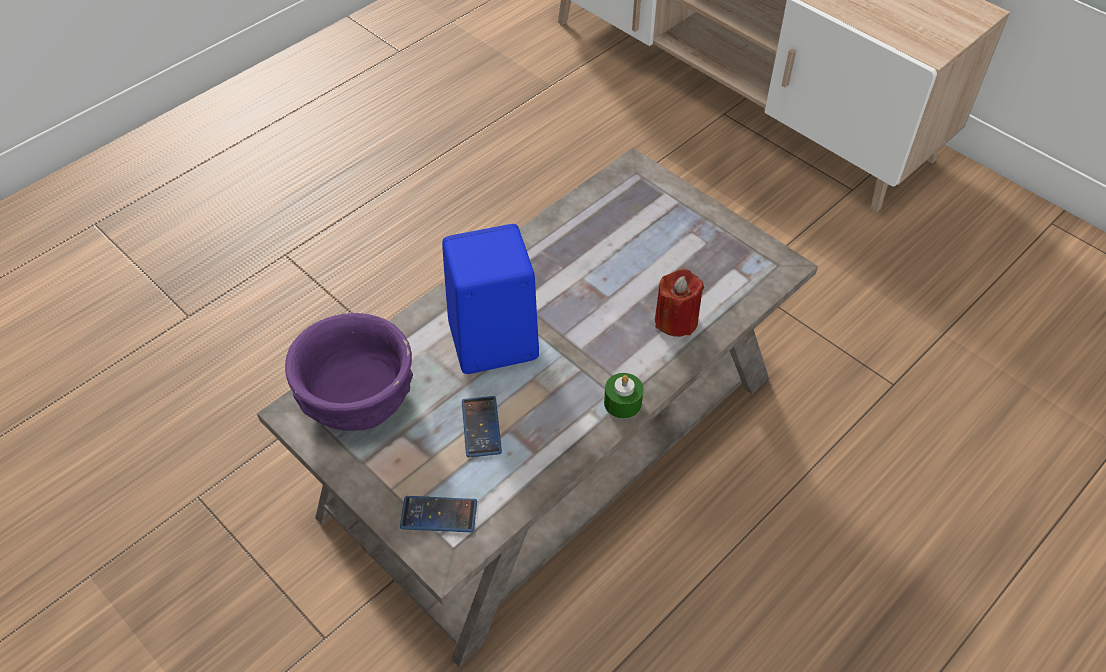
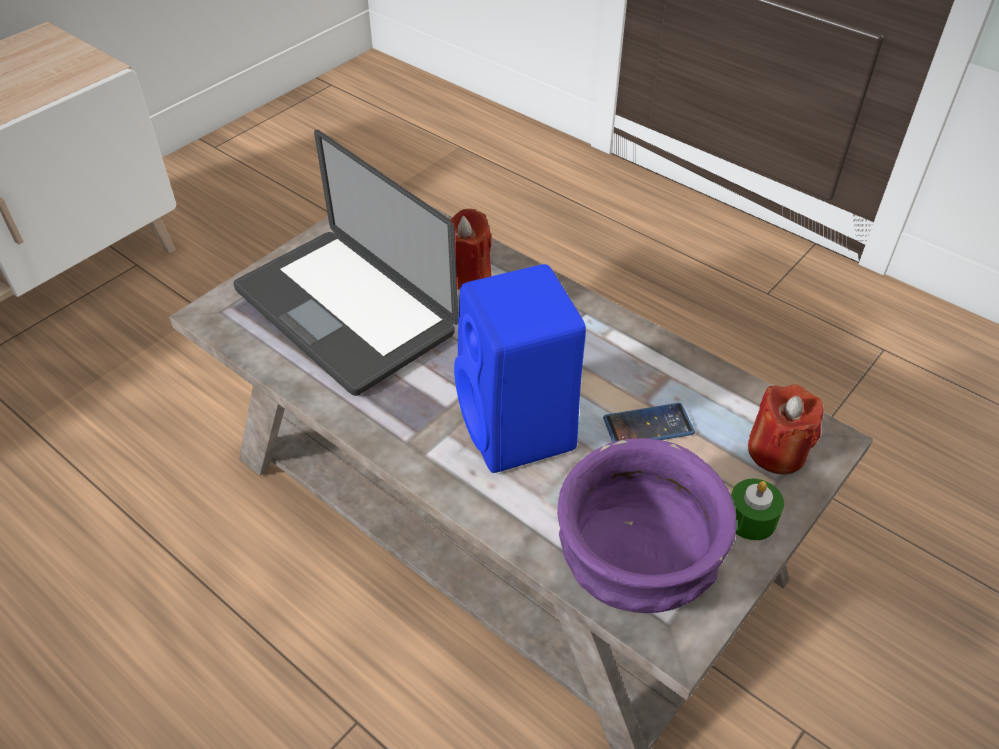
camera: 95 degrees left, 5 degrees down
(439, 514) = (777, 451): phone -> red candle
(622, 402) = (587, 311): green candle -> green candle (751, 519)
(631, 241) = (344, 311): none -> laptop

